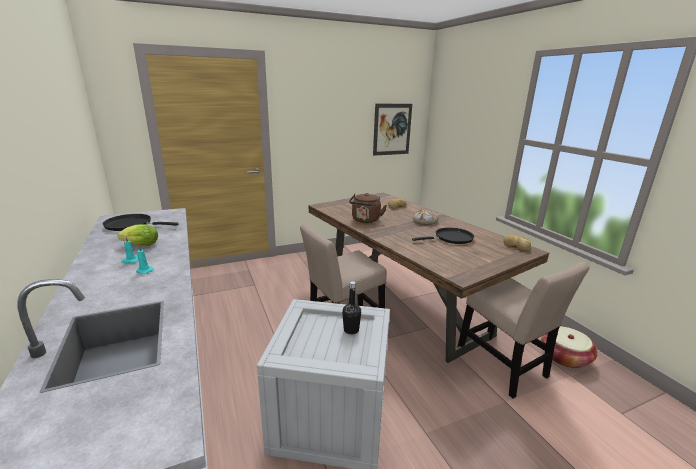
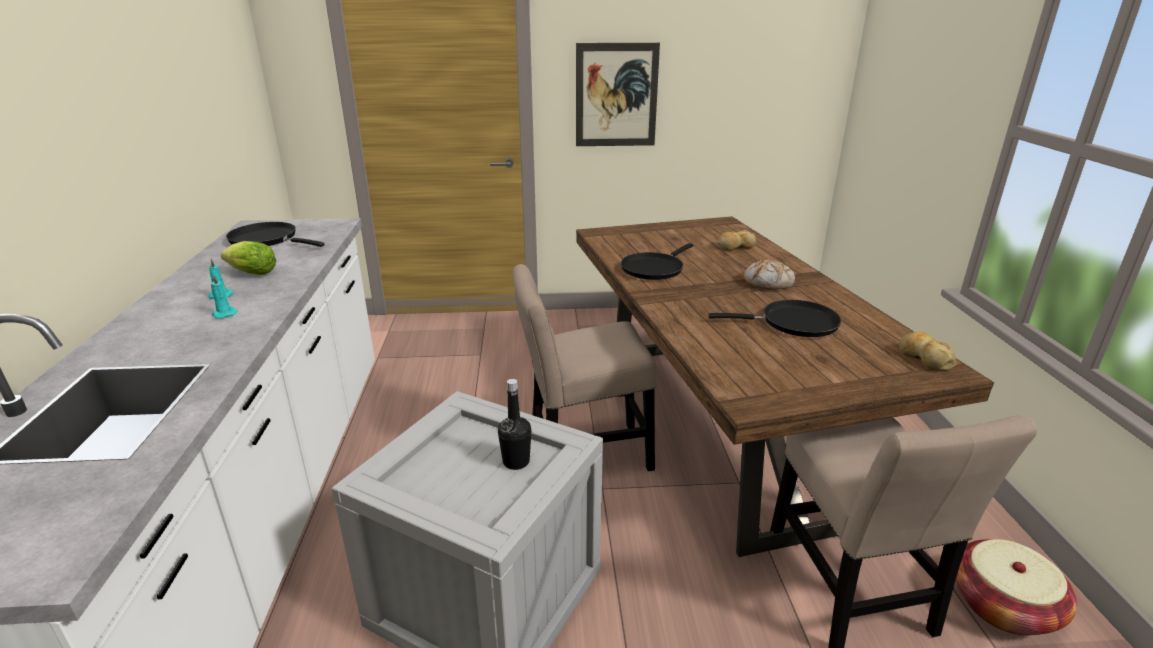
camera: 20 degrees right, 5 degrees up
(365, 220) = (654, 268): brown kettle -> black frying pan
(392, 129) = (774, 93): picture -> picture (616, 95)

